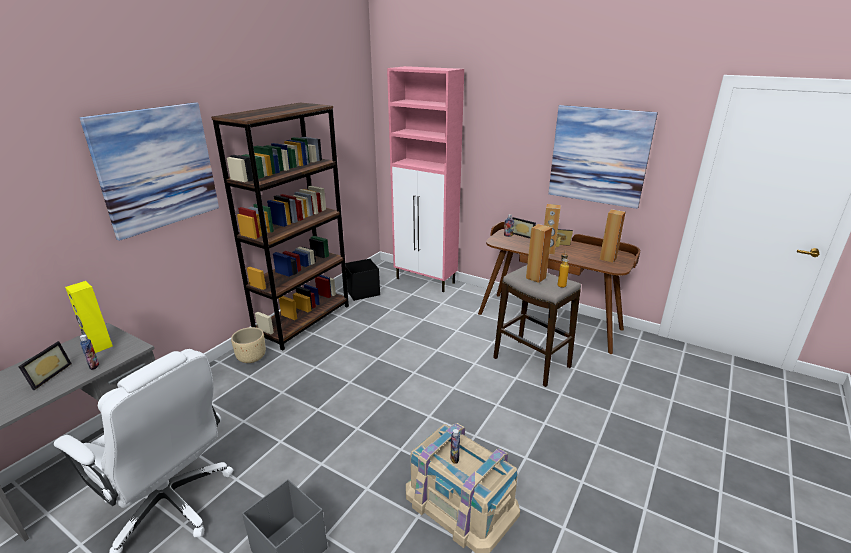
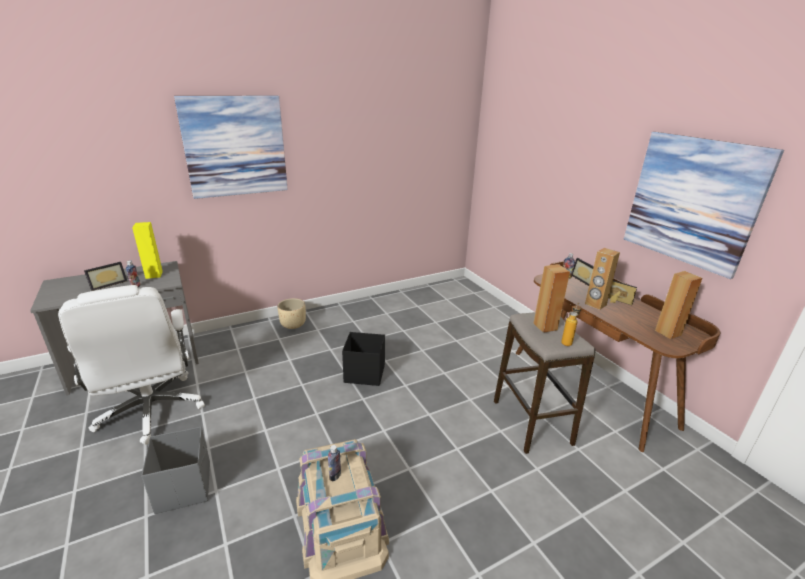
camera: 30 degrees right, 0 degrees up
(303, 321) = (355, 309): brown bookcase -> none
(362, 292) = (422, 299): black storage box -> black storage box (364, 373)
(426, 281) = (490, 306): pink cabinet -> none

